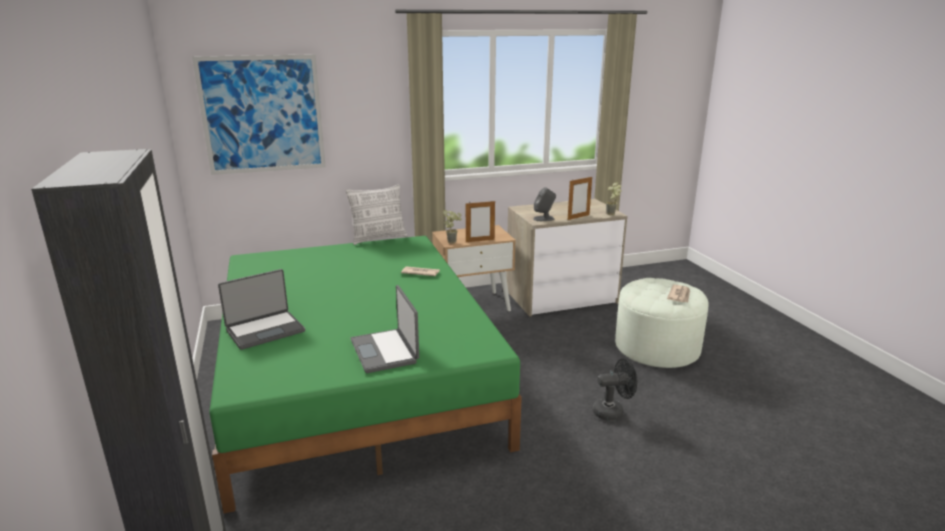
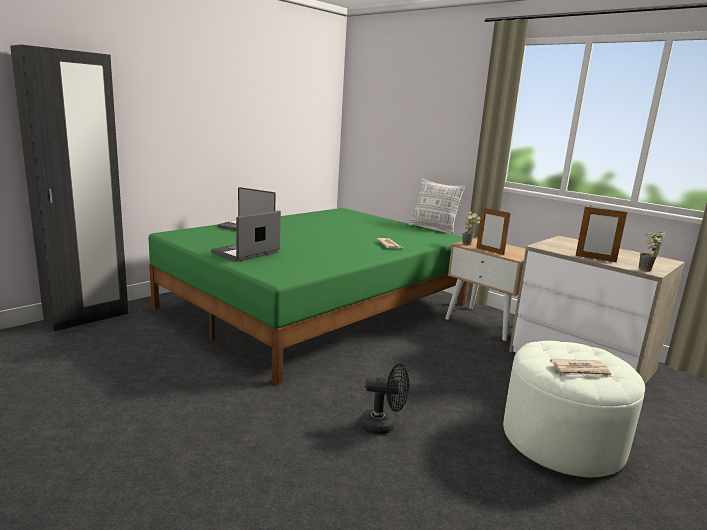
camera: 60 degrees right, 5 degrees down
(262, 114) = (388, 109): picture -> none
(544, 218) = (555, 248): grey speaker -> none
(613, 412) = (383, 425): black fan -> black fan turned 45 degrees counterclockwise

